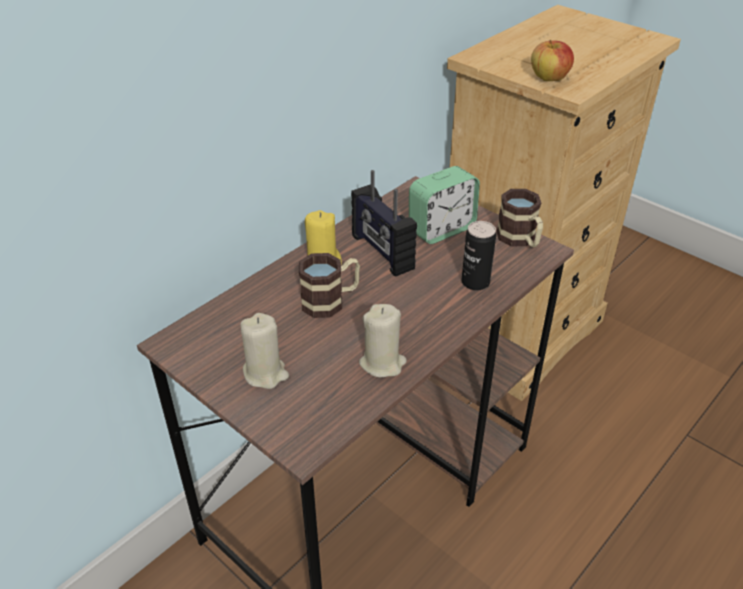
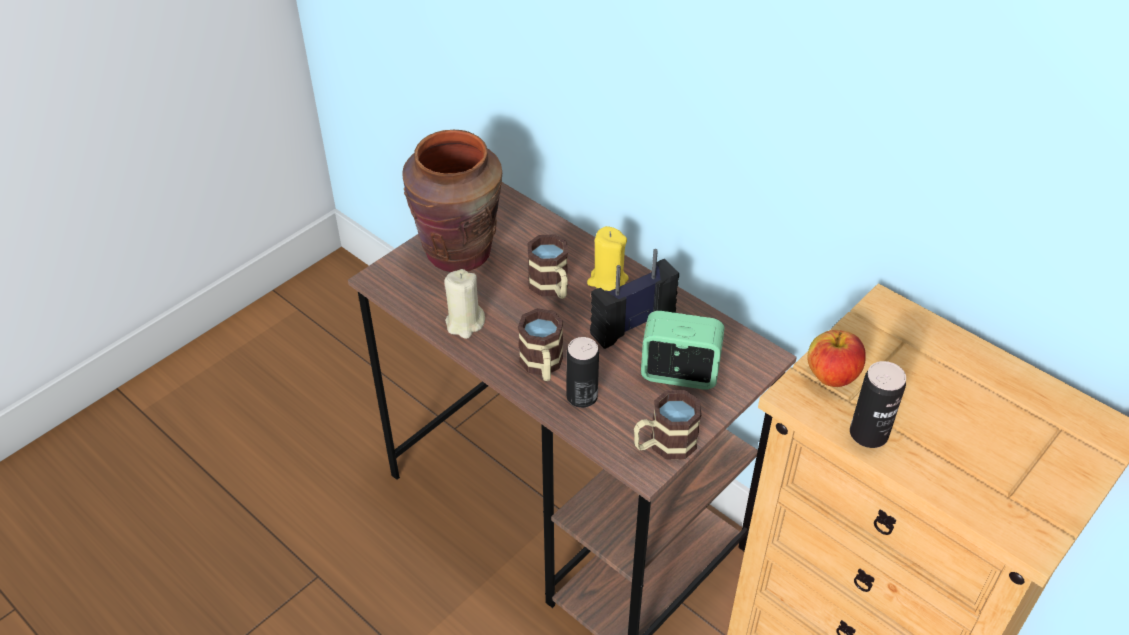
camera: 90 degrees right, 5 degrees up
(265, 373) = (459, 252): beige candle -> brown vase
(440, 306) = (542, 366): none -> mug
(441, 229) = (679, 374): alarm clock -> alarm clock turned 135 degrees clockwise
(598, 72) = (868, 434): none -> can

